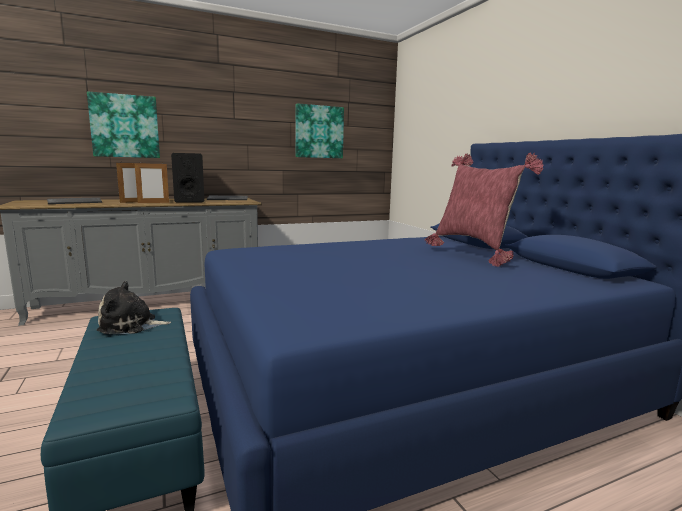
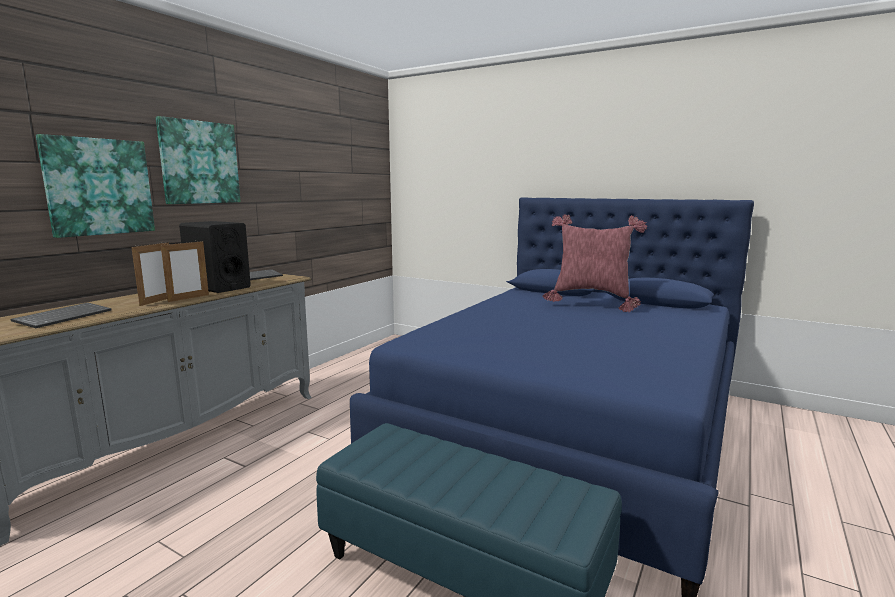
camera: 35 degrees left, 0 degrees up
(131, 325) = (395, 455): plush toy -> none
(319, 132) = (328, 181): picture -> picture (199, 162)

